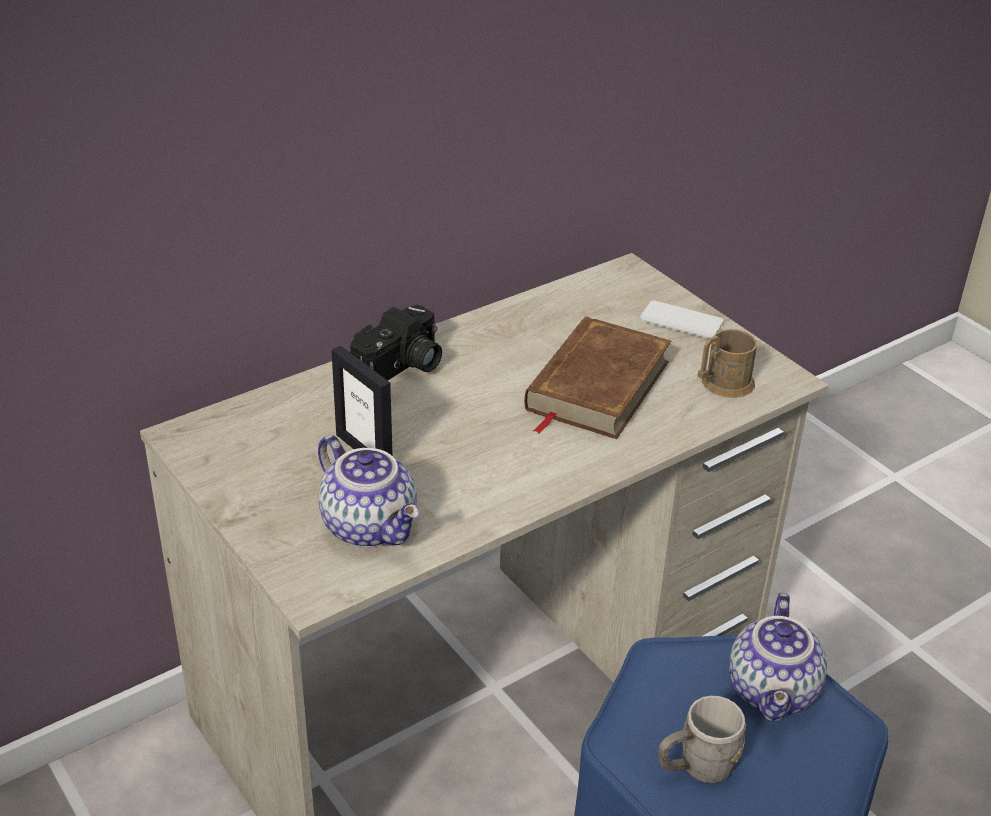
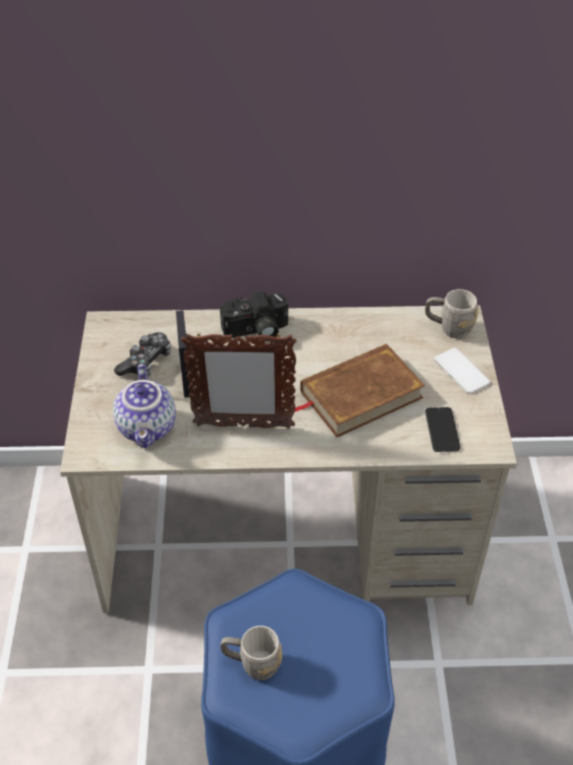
camera: 35 degrees right, 10 degrees up
(289, 455) = (146, 362): none -> game controller
(492, 473) = (243, 426): none -> picture frame
(622, 285) = (448, 327): none -> grey mug
(722, 384) = (442, 430): brown mug -> phone
(774, 692) = (341, 645): teapot -> none

